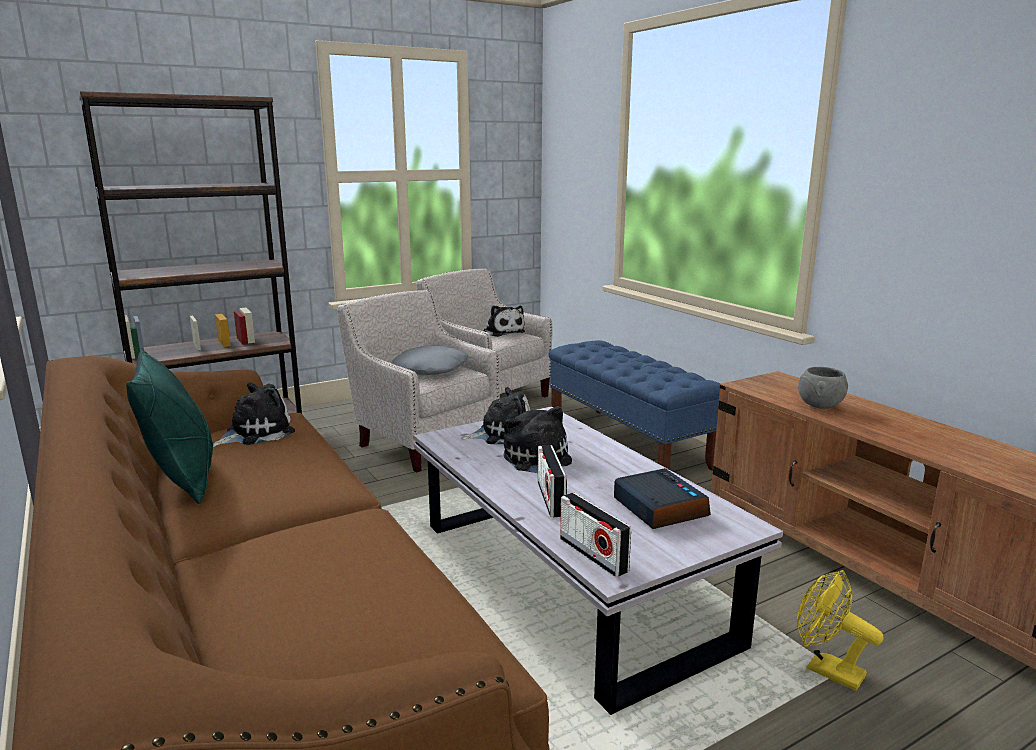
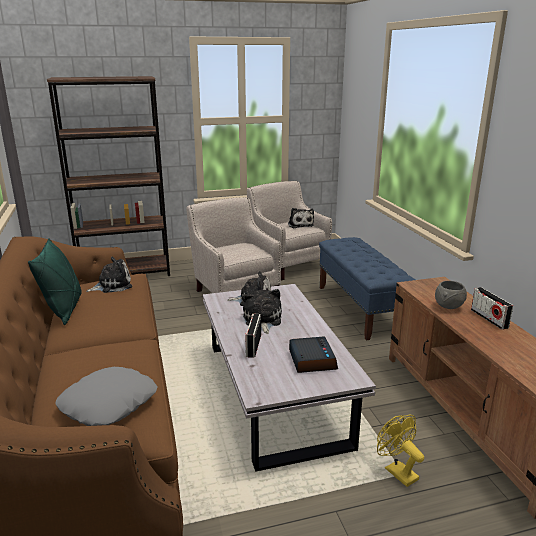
camera: 15 degrees right, 5 degrees up
(429, 369) = (238, 249): grey pillow -> grey pillow (108, 403)
(593, 555) = (254, 383): radio -> radio (489, 319)

